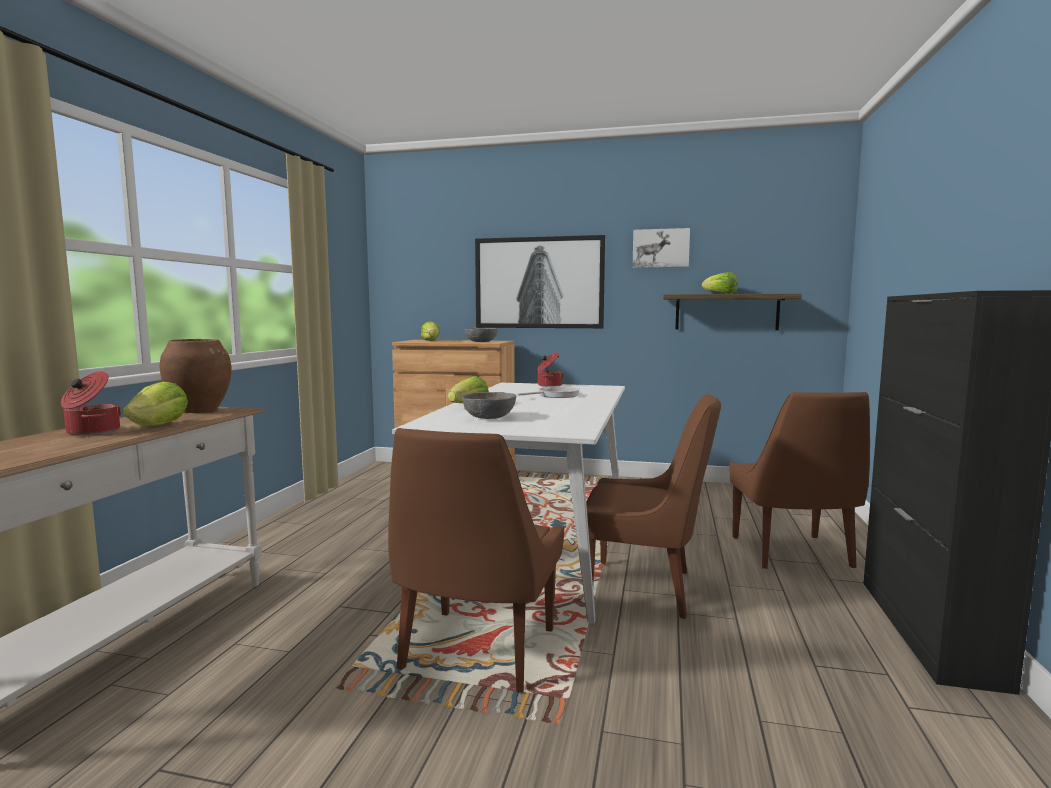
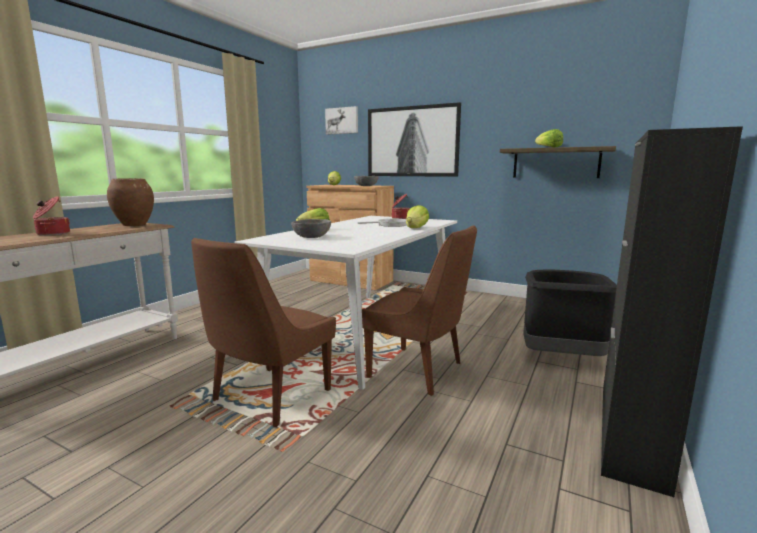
camera: 15 degrees right, 5 degrees up
(160, 425) = (94, 232): lettuce -> lettuce (416, 228)
(660, 248) = (504, 111): picture -> picture (342, 120)
(792, 554) = (560, 359): brown chair -> black trash can

